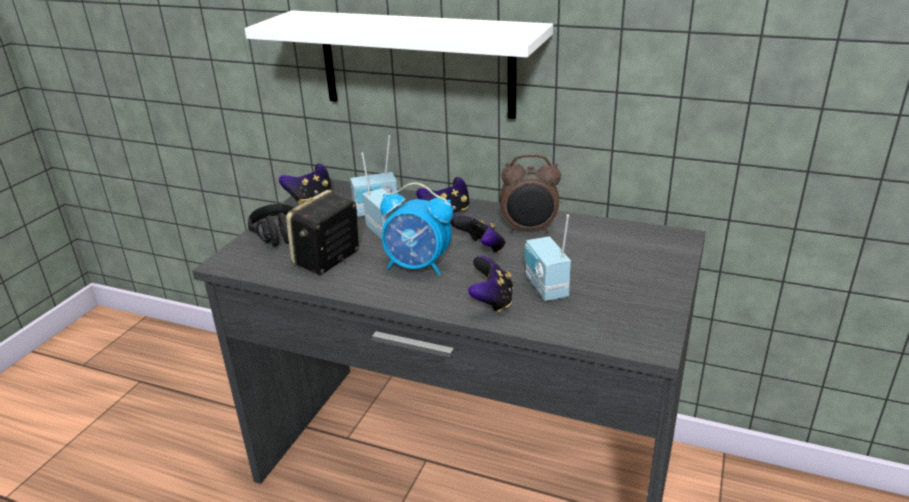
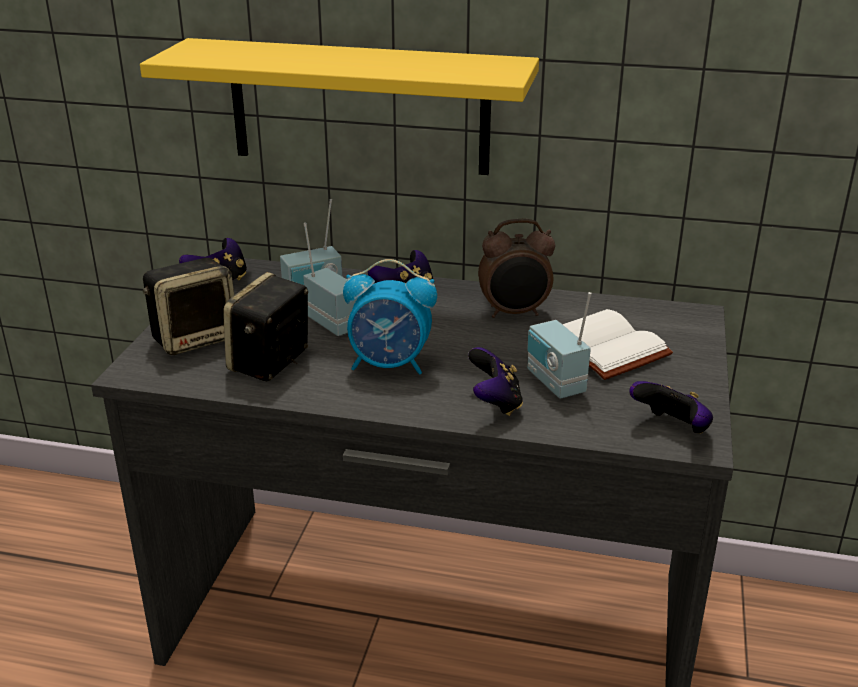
camera: 10 degrees left, 0 degrees up
(279, 238) = (196, 338): black headphones -> speaker
(416, 63) = (359, 107): white shelf -> yellow shelf
(481, 249) = (462, 340): game controller -> game controller (672, 429)
(591, 261) = (599, 347): none -> white book

